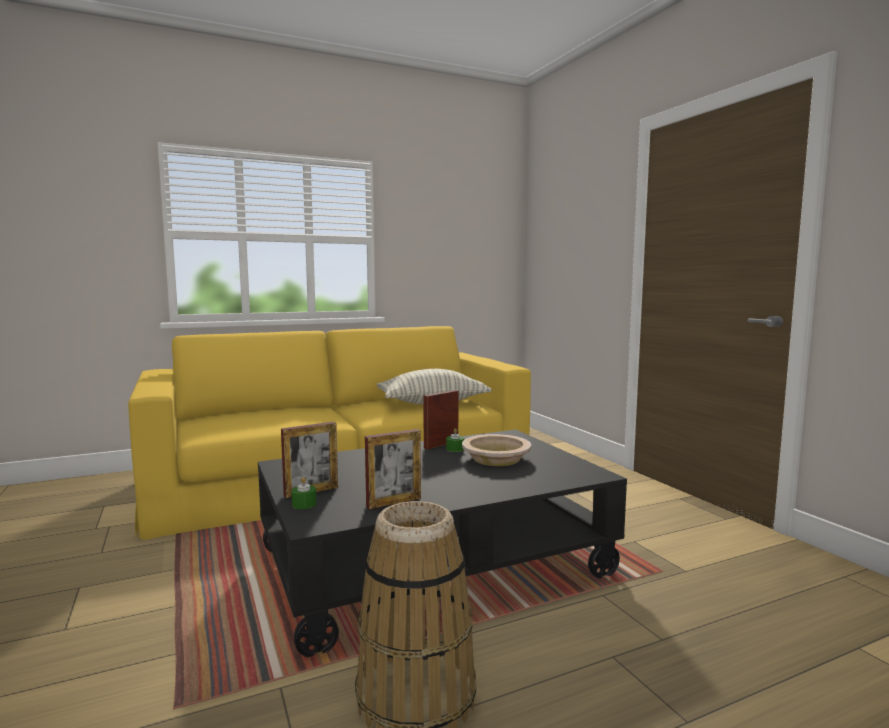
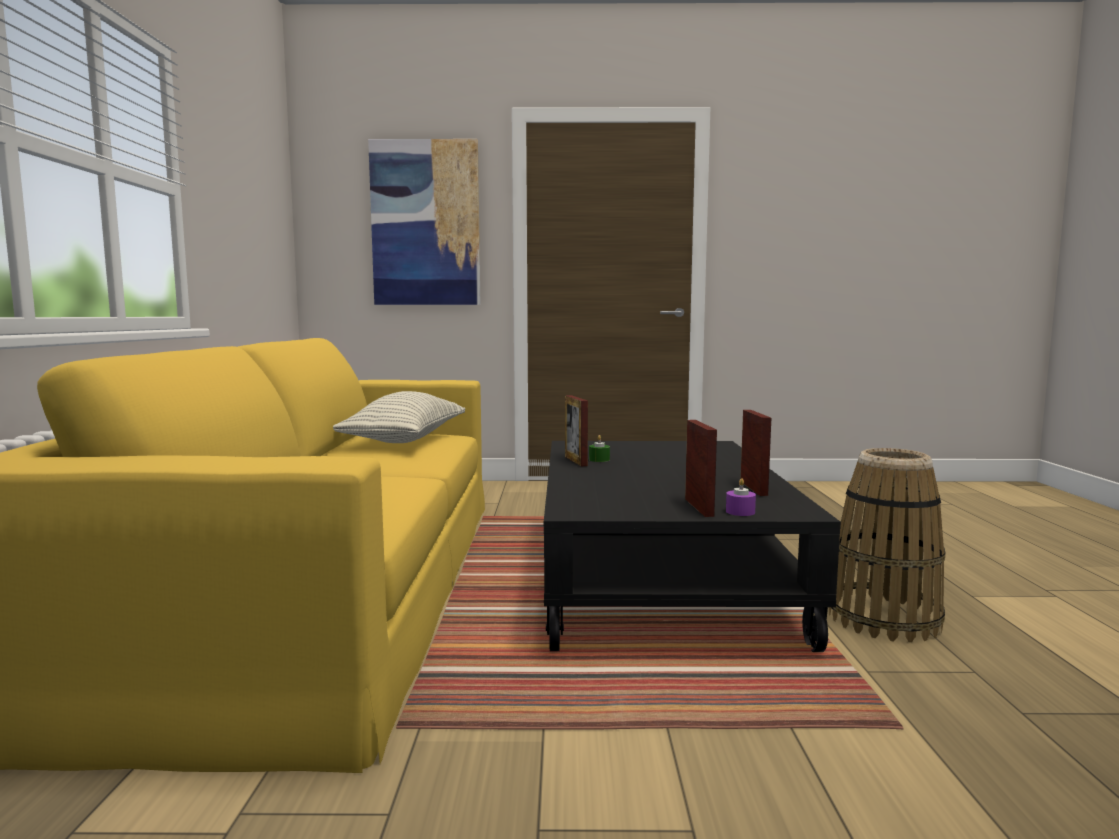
camera: 65 degrees left, 0 degrees up
(304, 504) = (740, 512): green candle -> purple candle
(496, 458) = (647, 455): beige bowl -> none
(583, 234) = (426, 224): none -> picture

